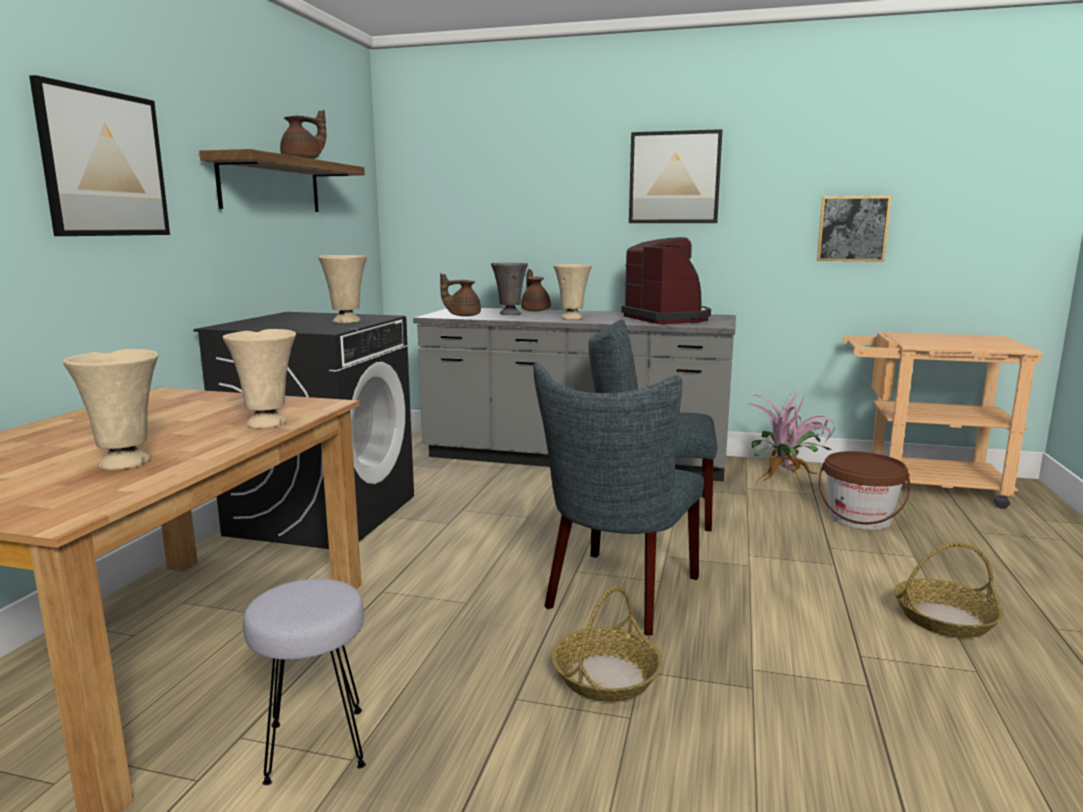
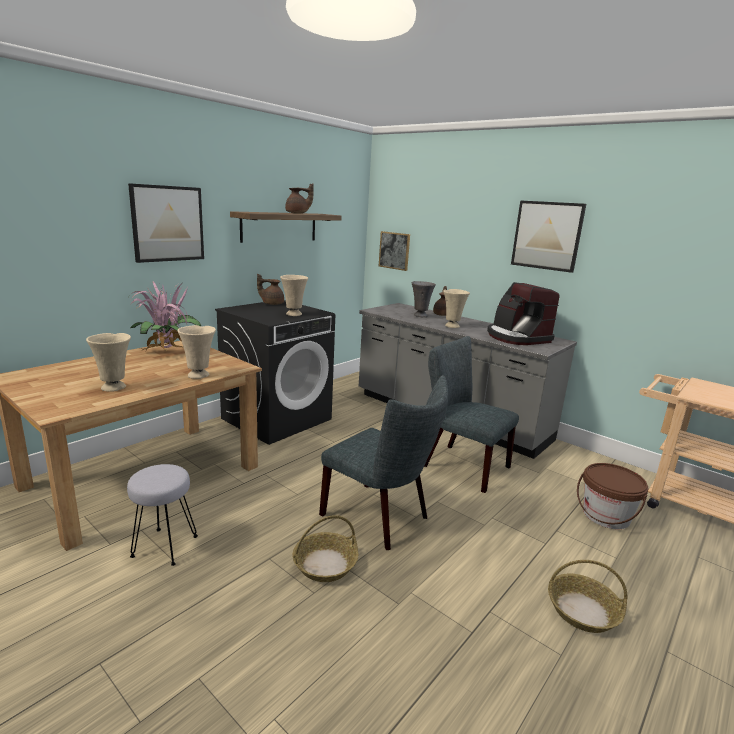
camera: 25 degrees right, 5 degrees up
(462, 315) = (389, 313): brown teapot -> brown teapot (272, 303)
(617, 596) = (381, 518): grey chair -> grey chair turned 105 degrees counterclockwise
(667, 318) = (517, 337): coffee machine -> coffee machine turned 150 degrees clockwise
(786, 480) = (582, 470): potted plant -> potted plant (167, 354)
(852, 229) = (679, 291): picture -> picture (394, 250)

